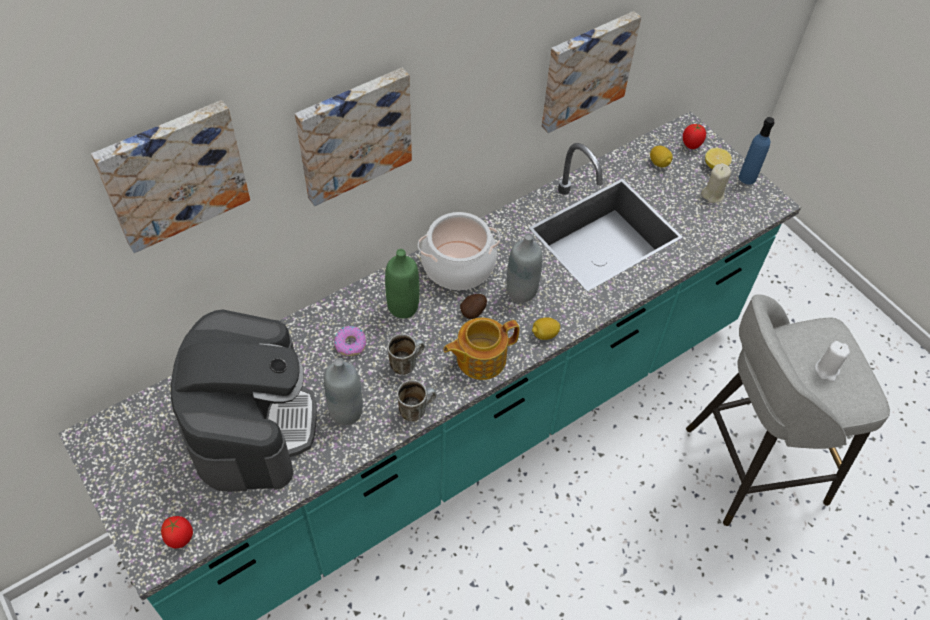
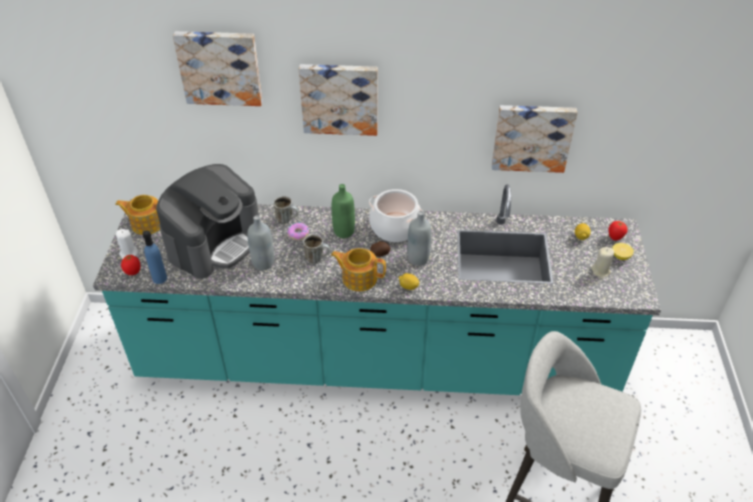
camera: 40 degrees right, 10 degrees down
(124, 455) = (147, 223): none -> teapot
(416, 409) = (299, 282): mug -> mug (287, 219)
(747, 177) = (637, 274): blue bottle -> blue bottle (159, 278)
(827, 370) = (593, 421): white candle -> white candle (129, 253)

